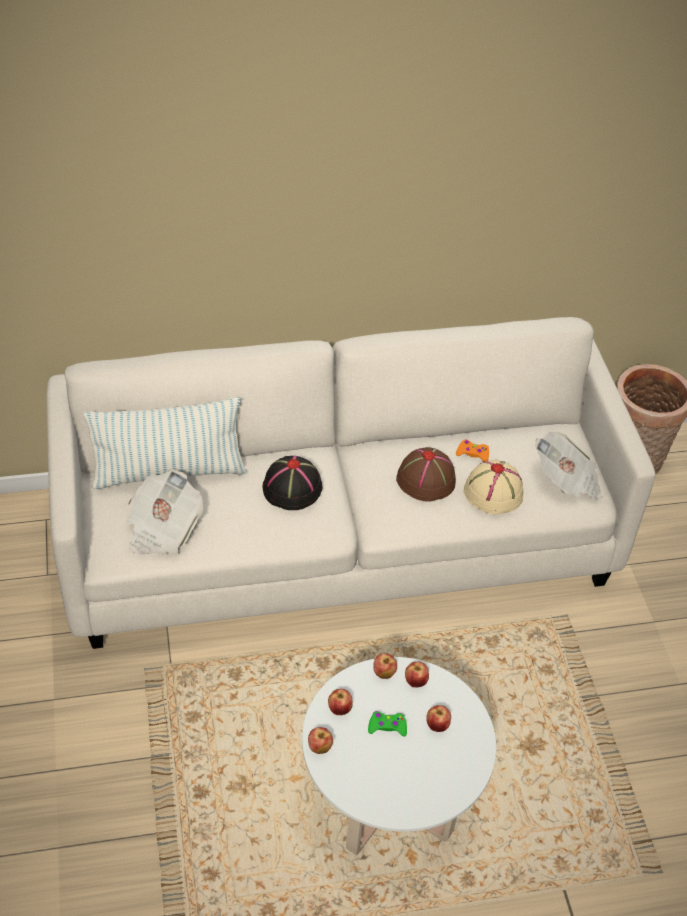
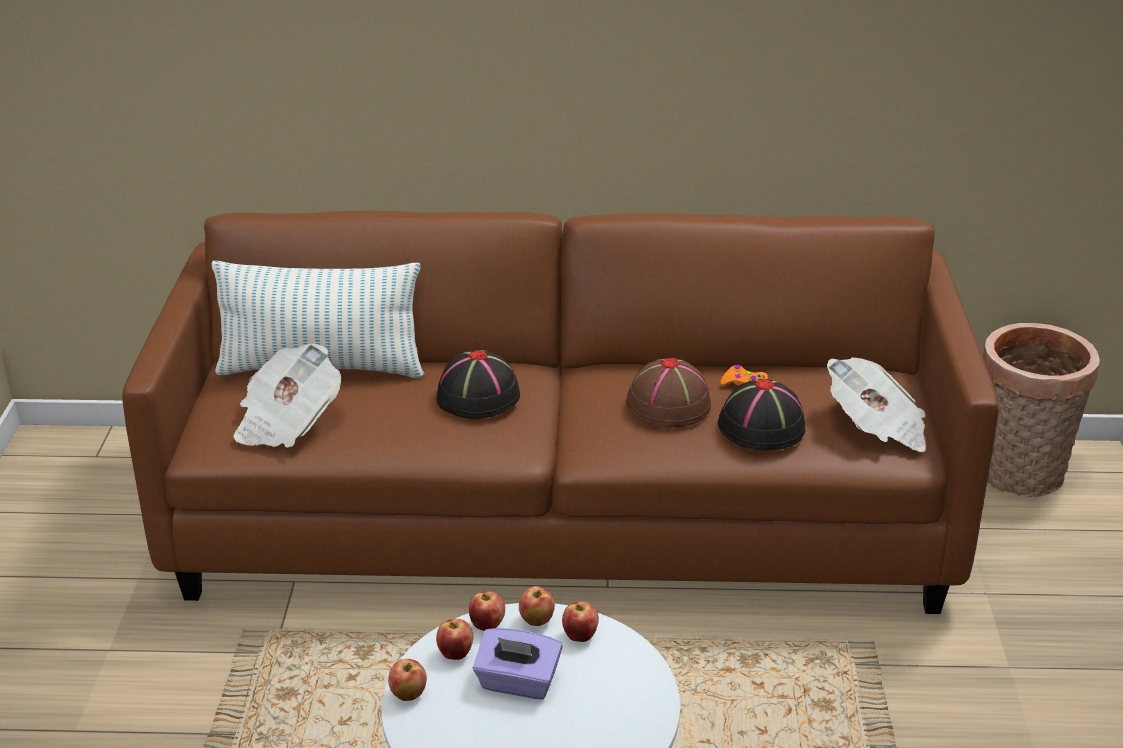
camera: 15 degrees right, 15 degrees down
(338, 540) = (563, 519): white sofa -> brown sofa
(387, 726) = (517, 683): green game controller -> purple tissue box
(437, 725) = (594, 692): apple -> apple (487, 625)
(494, 492) = (762, 428): beige hat -> black hat

